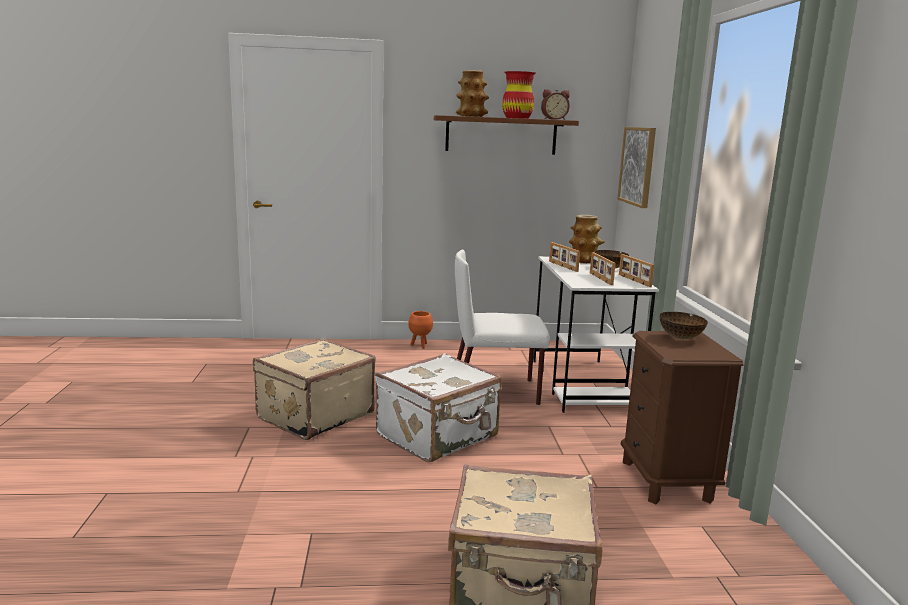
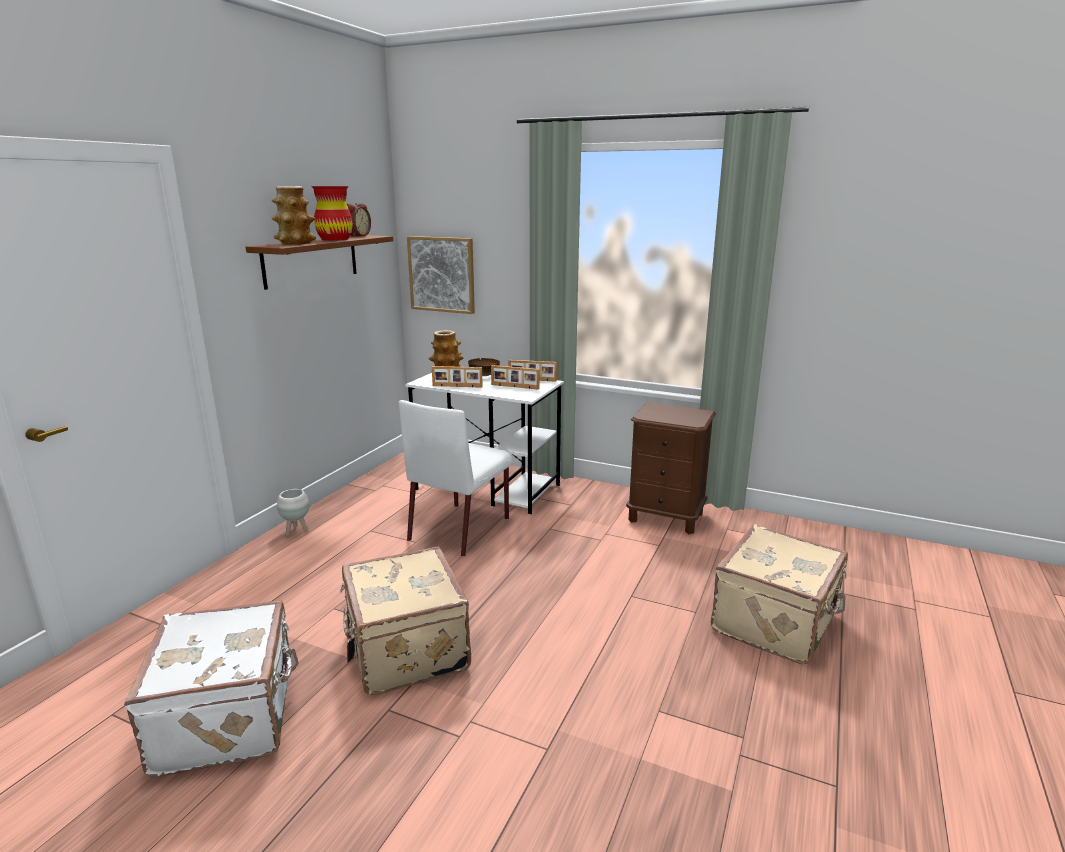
camera: 60 degrees left, 5 degrees up
(420, 346) = (297, 531): orange planter -> white planter
(439, 436) = (524, 586): white suitcase -> white suitcase (230, 717)
(681, 338) = (660, 411): bowl -> none

